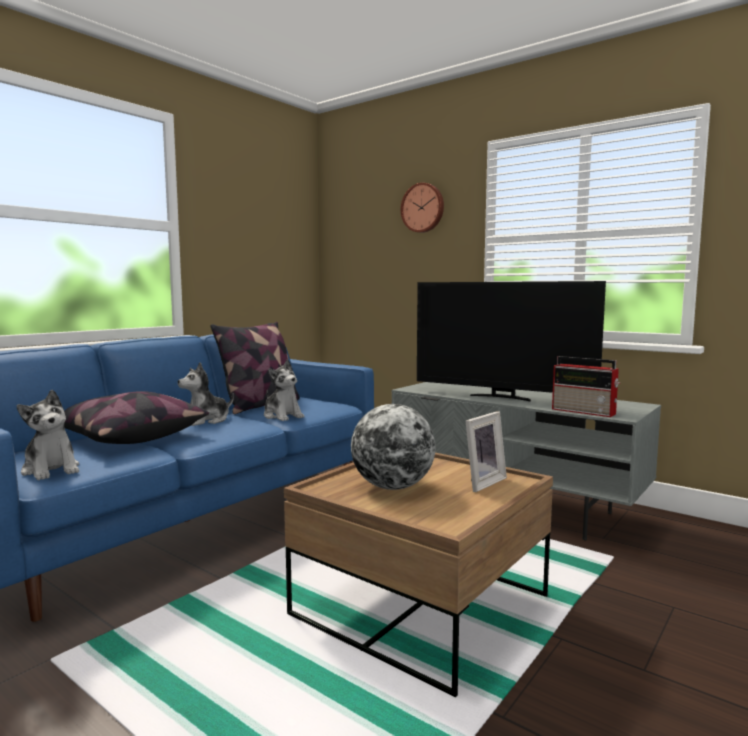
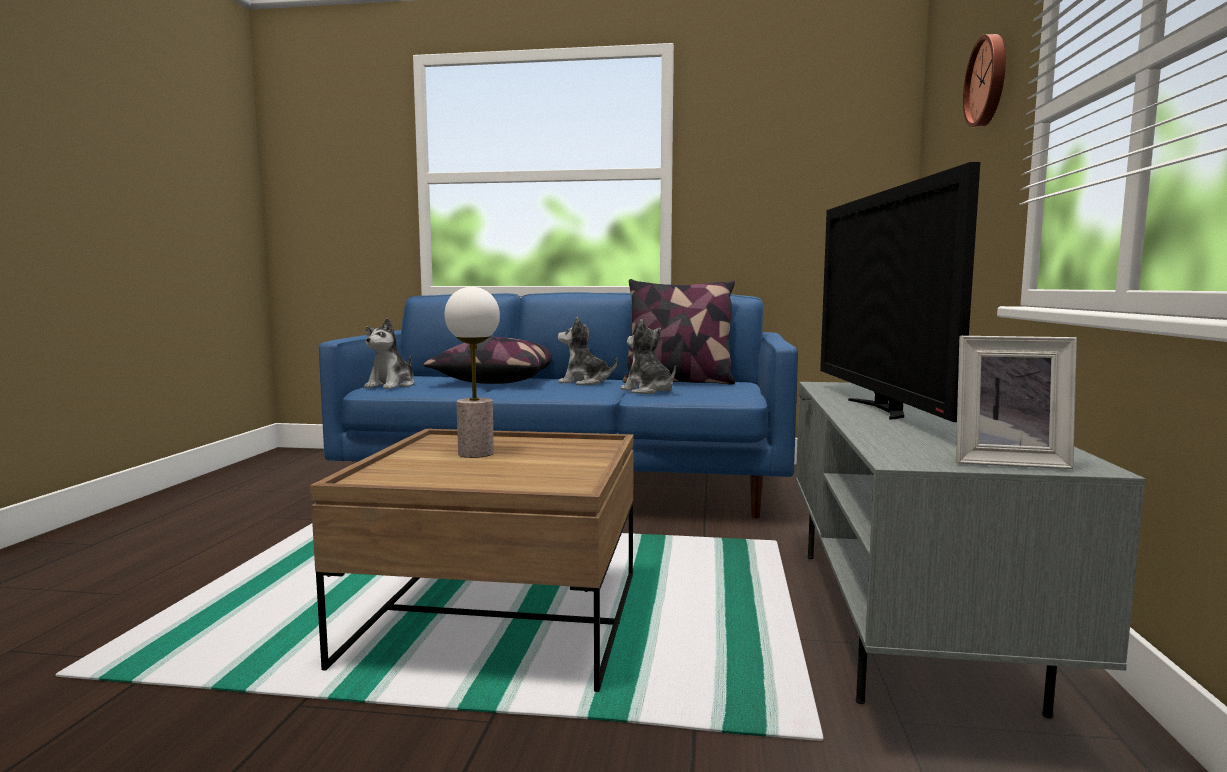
camera: 60 degrees right, 0 degrees up
(282, 416) = (648, 391): plush toy -> plush toy turned 120 degrees clockwise
(393, 487) = (475, 453): globe -> table lamp
(481, 482) = (536, 476): picture frame -> picture frame (1007, 462)
(585, 411) = (885, 442): radio -> none

